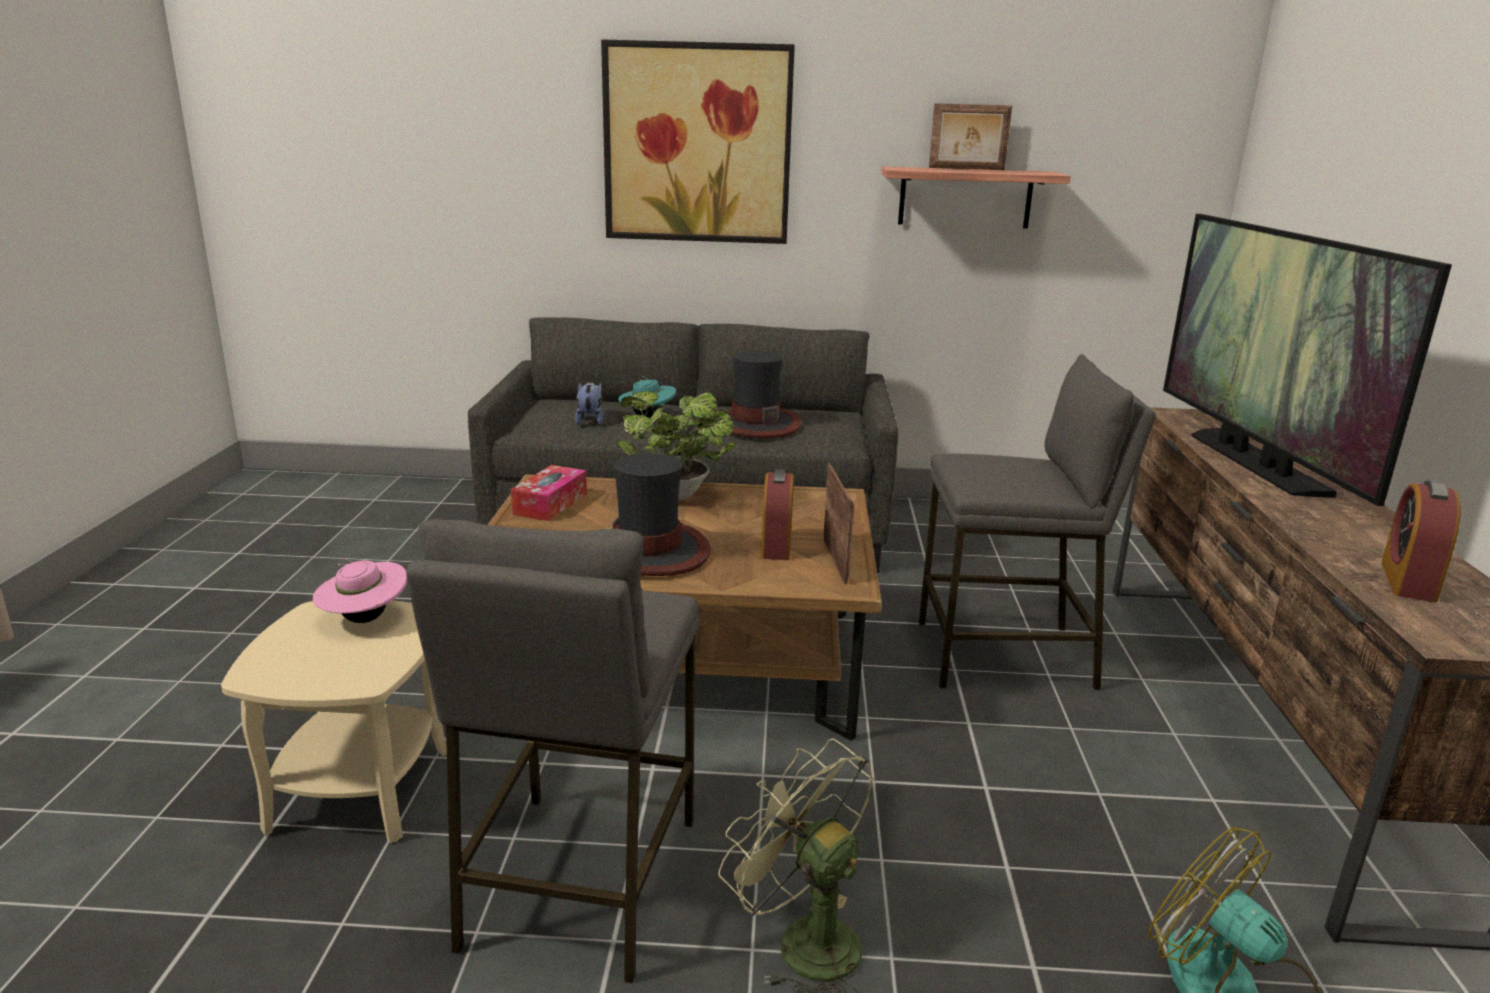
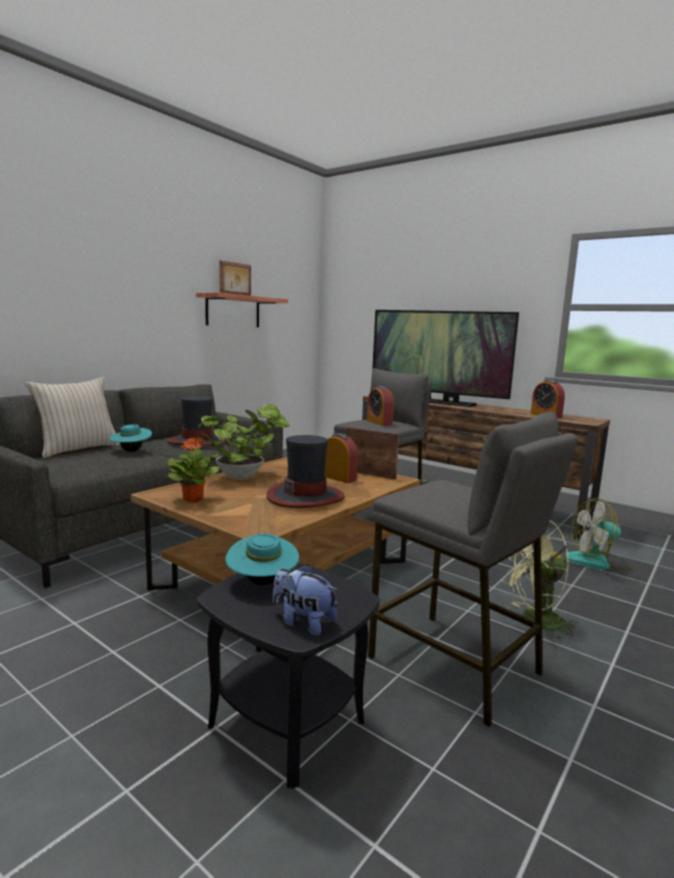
camera: 55 degrees left, 10 degrees down
(360, 790) = (286, 723): beige side table -> black side table
(364, 619) = (262, 582): pink hat -> turquoise hat
(550, 504) = (193, 499): tissue box -> potted plant
(590, 421) = (100, 460): plush toy -> plush toy (303, 622)
(610, 400) = (78, 450): none -> beige pillow
(697, 144) = (93, 272): picture -> none
(1002, 472) = (379, 423): none -> alarm clock

